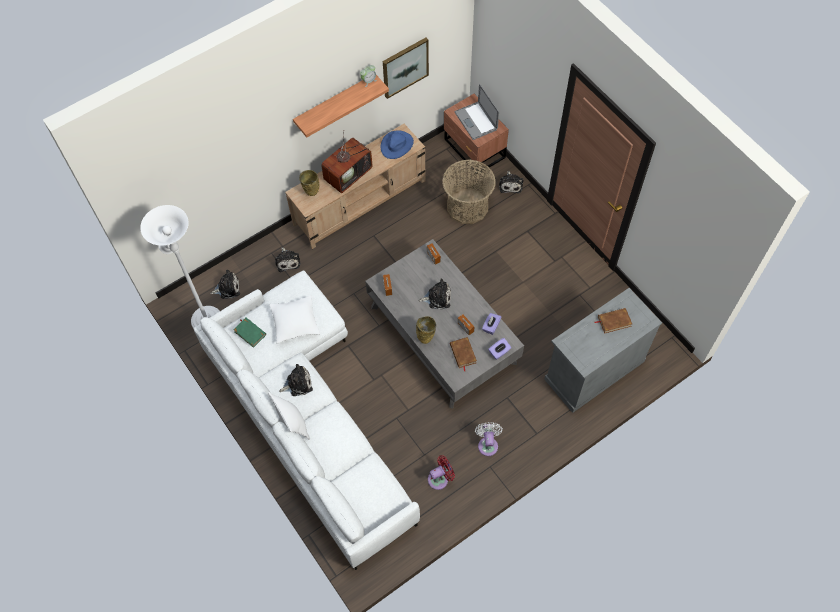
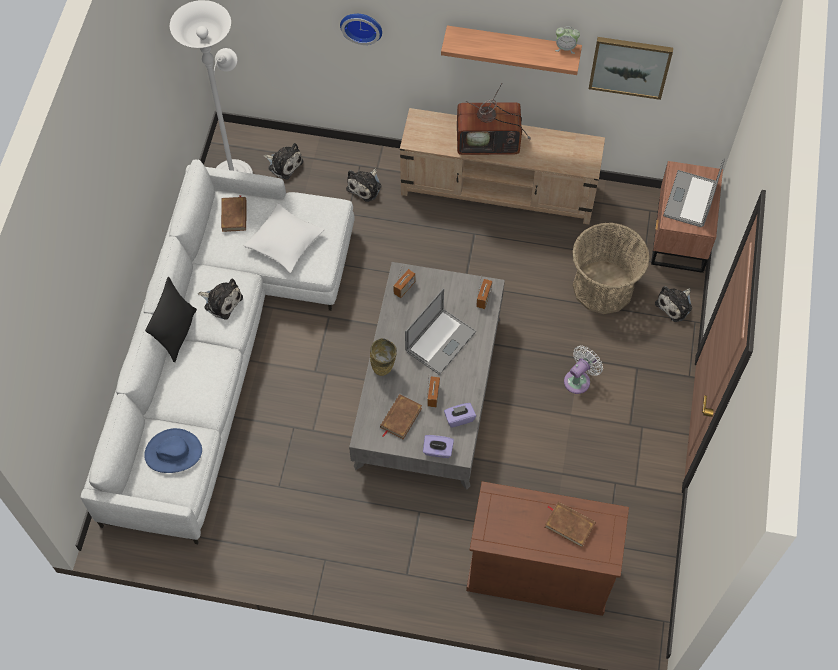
camera: 45 degrees right, 0 degrees up
(239, 158) = (362, 25): none -> wall clock
(250, 333) = (234, 215): green book -> brown book
(293, 423) = (177, 333): white pillow -> black pillow
(311, 193) = (432, 130): beige vase -> none
(397, 145) = (571, 153): blue hat -> blue hat (173, 452)
(437, 298) = (440, 341): plush toy -> laptop
(440, 478) = (266, 523): red fan -> none
(487, 444) = (348, 536): white fan -> white fan (579, 380)
(594, 370) = (539, 571): grey cabinet -> brown cabinet

